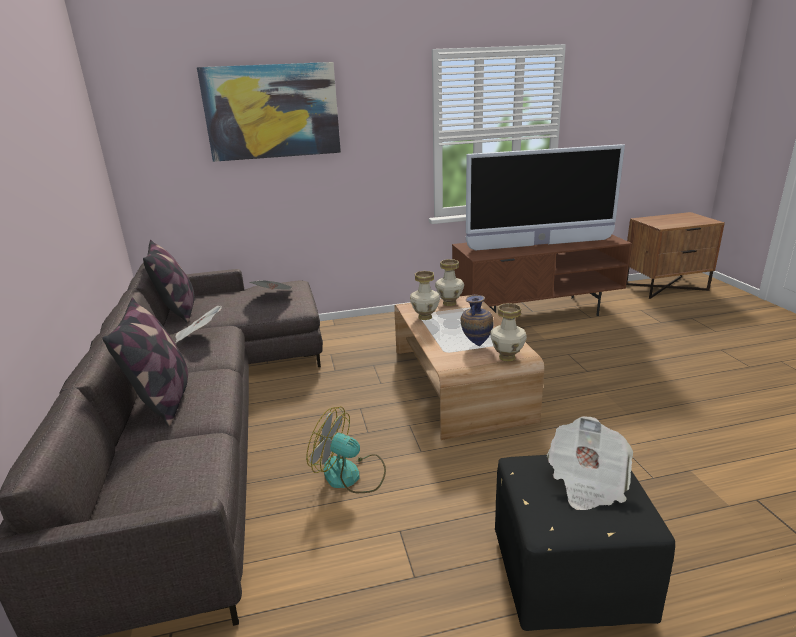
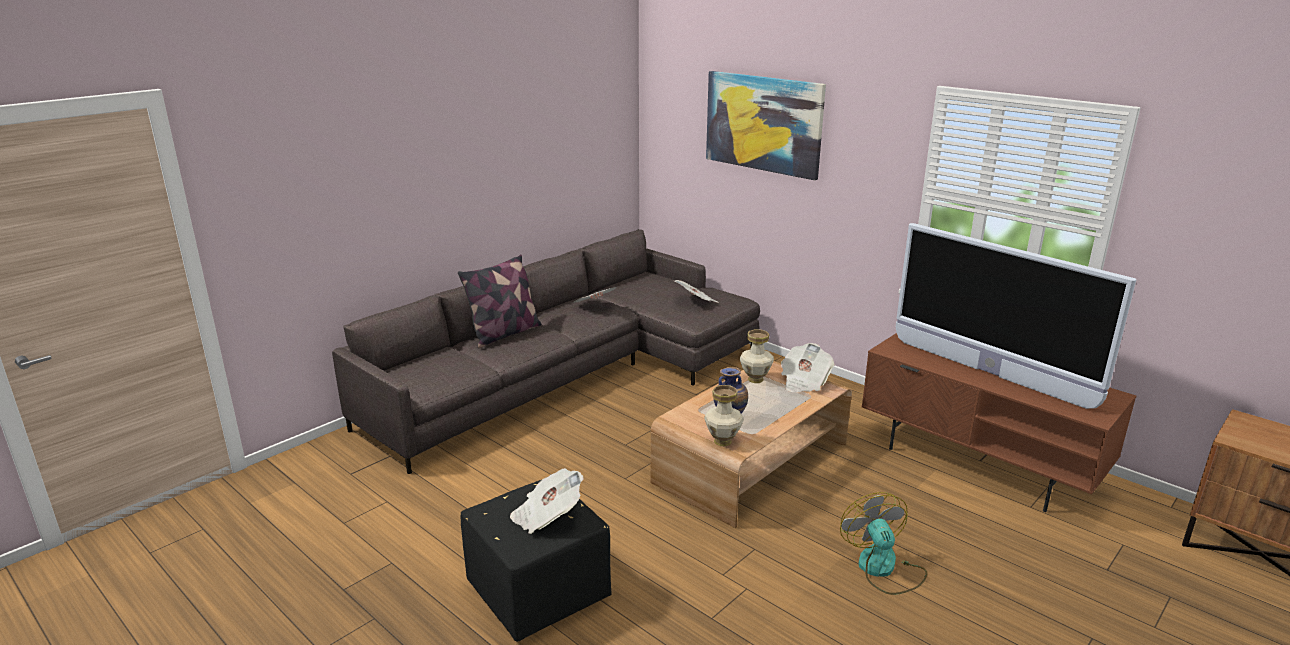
camera: 55 degrees right, 0 degrees up
(178, 311) = (627, 282): pillow -> none
(350, 475) = (565, 458): fan -> fan (883, 569)
(450, 303) = (804, 382): vase -> newspaper

